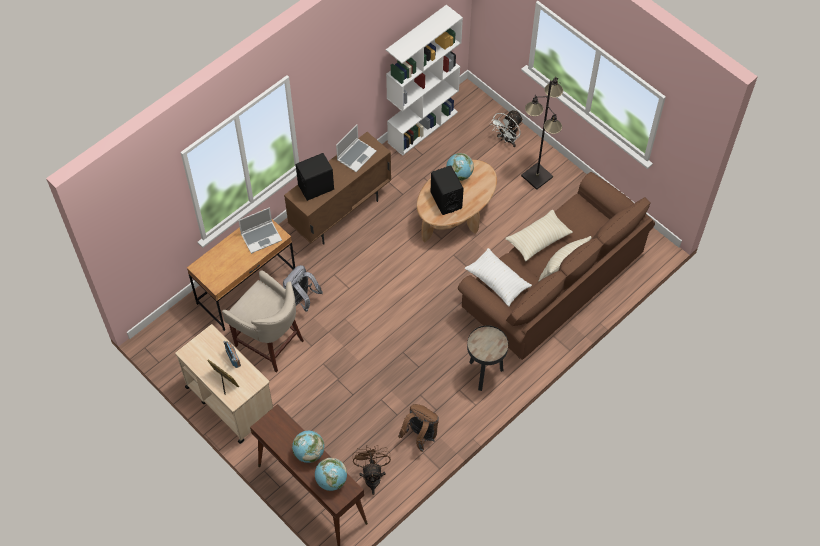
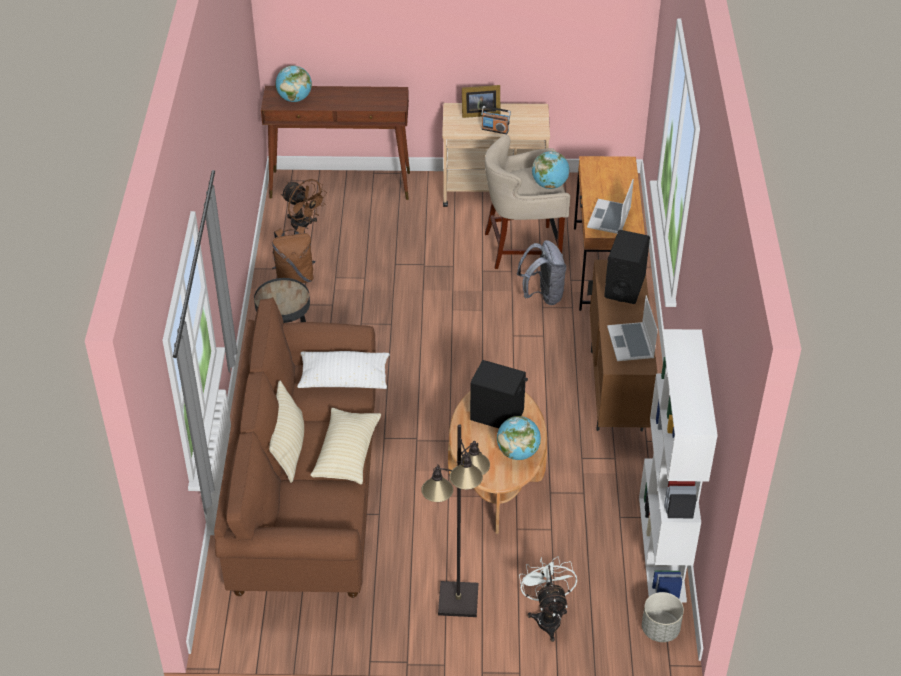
camera: 135 degrees right, 15 degrees down
(309, 453) = (336, 101): globe -> globe (550, 185)
(467, 99) = (660, 629): none -> grey planter

